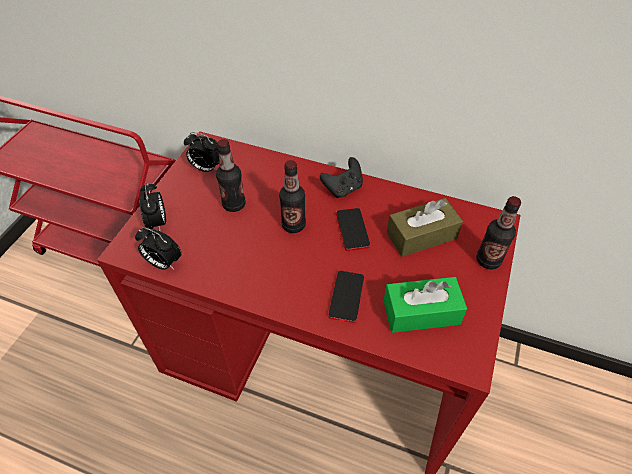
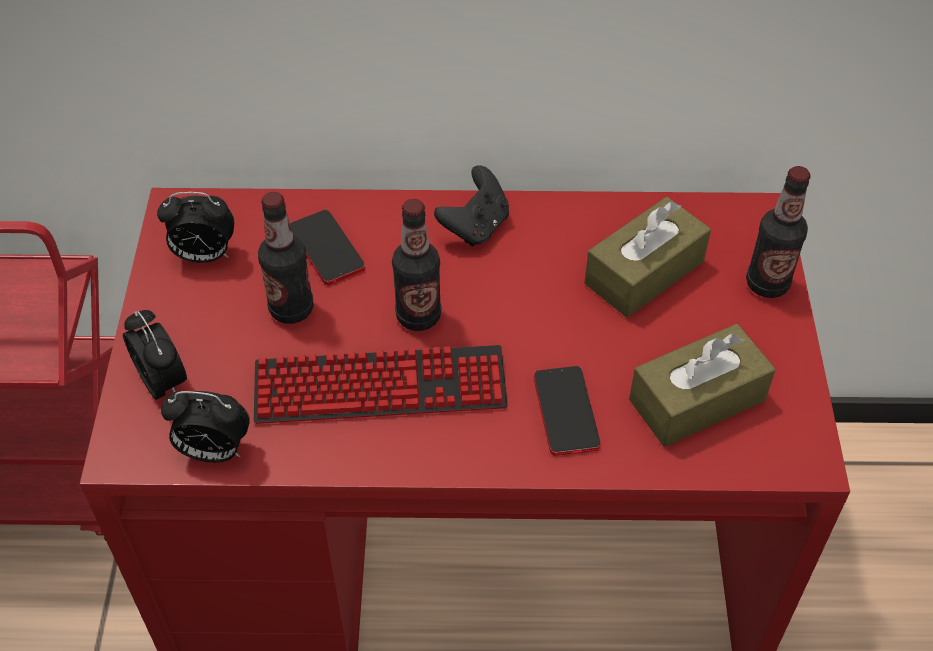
camera: 20 degrees left, 0 degrees up
(257, 255) = (380, 387): none -> keyboard
(352, 230) = (524, 295): phone -> phone (326, 248)
(421, 312) = (697, 400): green tissue box -> brown tissue box

